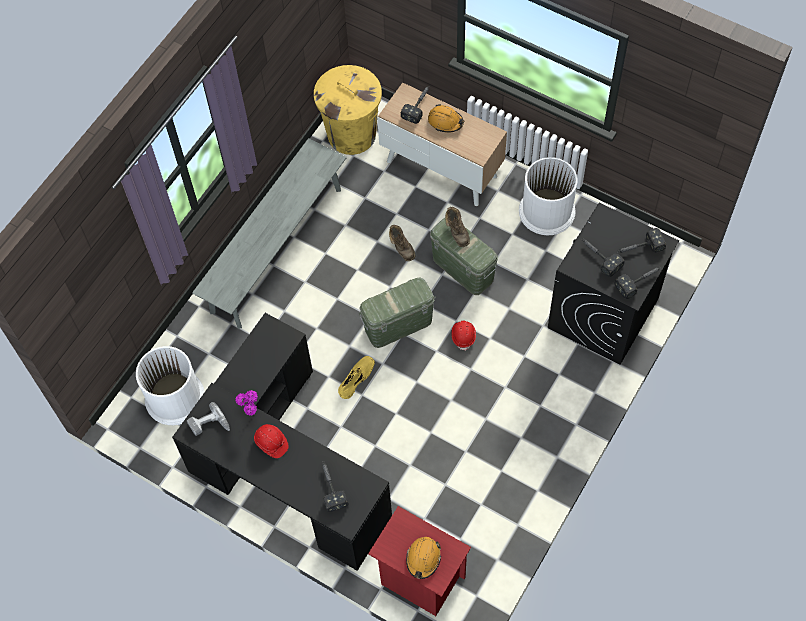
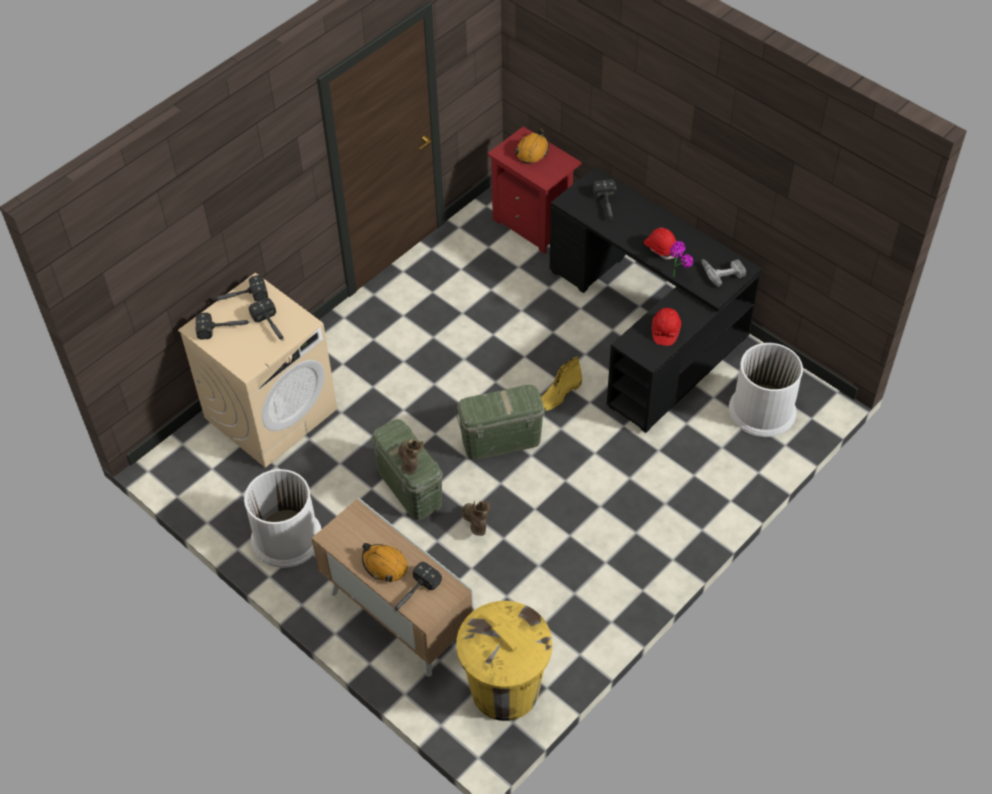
camera: 170 degrees left, 10 degrees down
(276, 249) = (629, 550): grey bench -> none
(463, 336) = (431, 417): red hard hat -> red hard hat (665, 331)
(603, 314) = (271, 413): black washing machine -> beige washing machine

